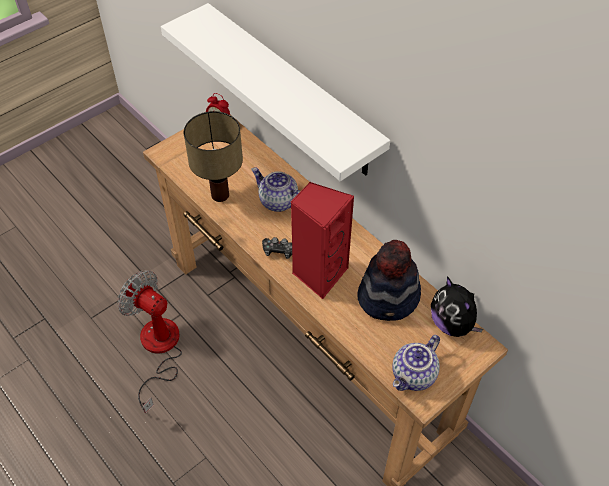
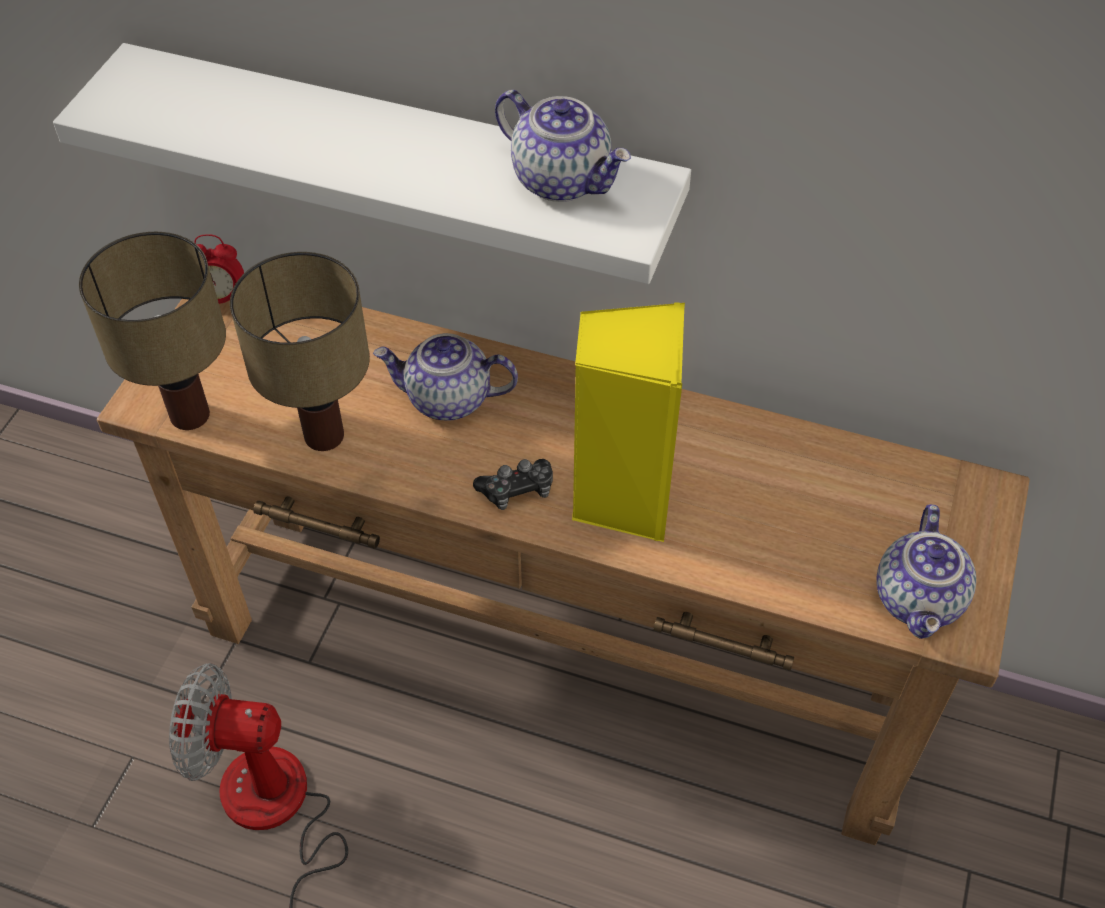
camera: 30 degrees left, 0 degrees up
(177, 164) = (191, 413): none -> table lamp
(319, 273) = (621, 498): red speaker -> yellow speaker
(332, 123) = (563, 180): none -> teapot
(389, 297) = (776, 482): hat -> none
(452, 324) = (913, 477): plush toy -> none

